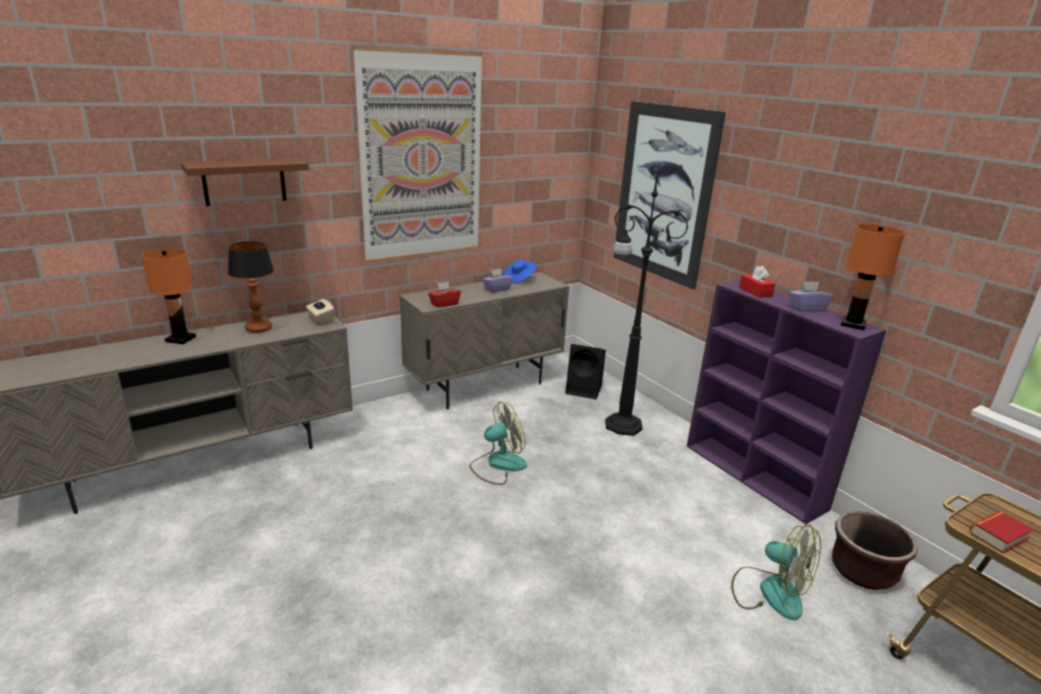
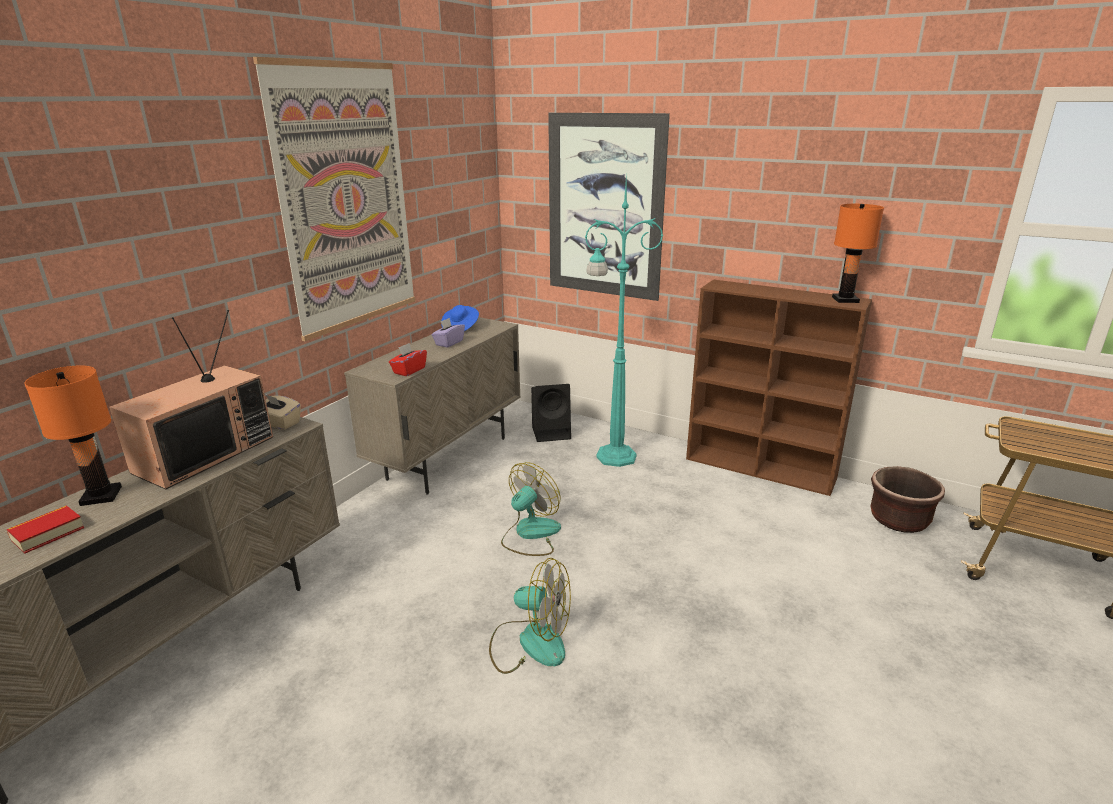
camera: 25 degrees left, 0 degrees up
(244, 181) = (143, 255): brown shelf -> none
(259, 328) = (205, 453): table lamp -> television
(621, 424) = (614, 456): black floor lamp -> turquoise floor lamp
(754, 477) = (761, 468): purple bookcase -> brown bookcase
(755, 292) = (740, 288): red tissue box -> none
(769, 591) = (852, 563): fan -> fan (530, 642)
(806, 308) = (796, 294): purple tissue box -> none
(998, 535) = (1042, 446): book -> book (48, 534)

